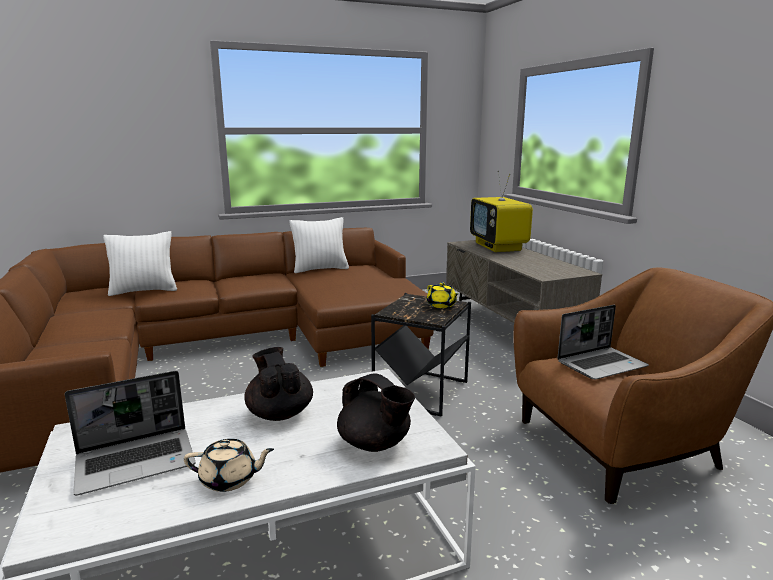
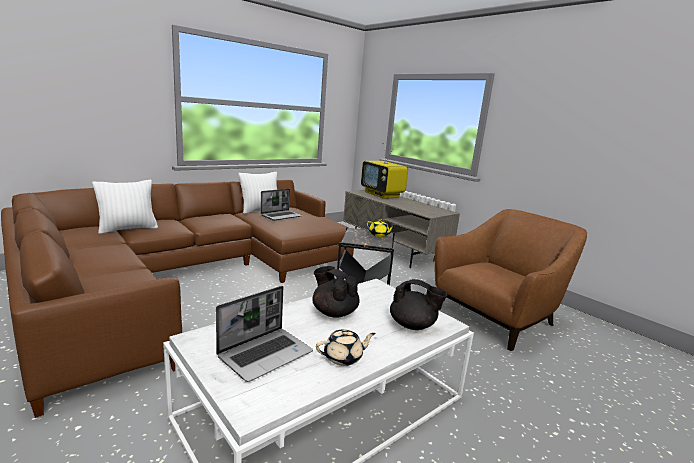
camera: 20 degrees left, 0 degrees up
(601, 364) = (491, 268): laptop -> laptop (281, 216)

